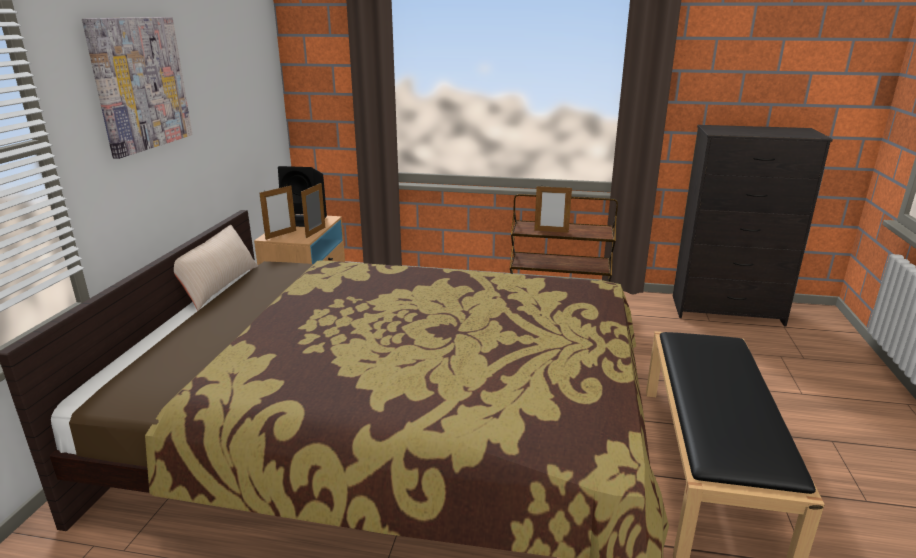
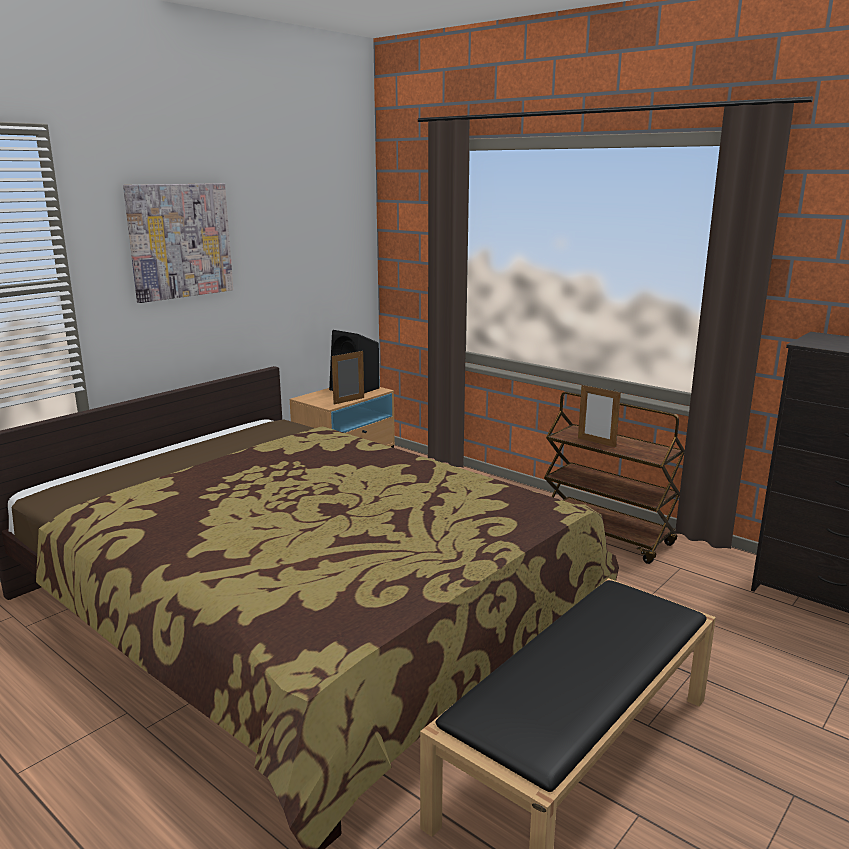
camera: 30 degrees right, 5 degrees down
(218, 285) = (220, 431): beige pillow -> none
(281, 235) = (317, 398): picture frame -> none

